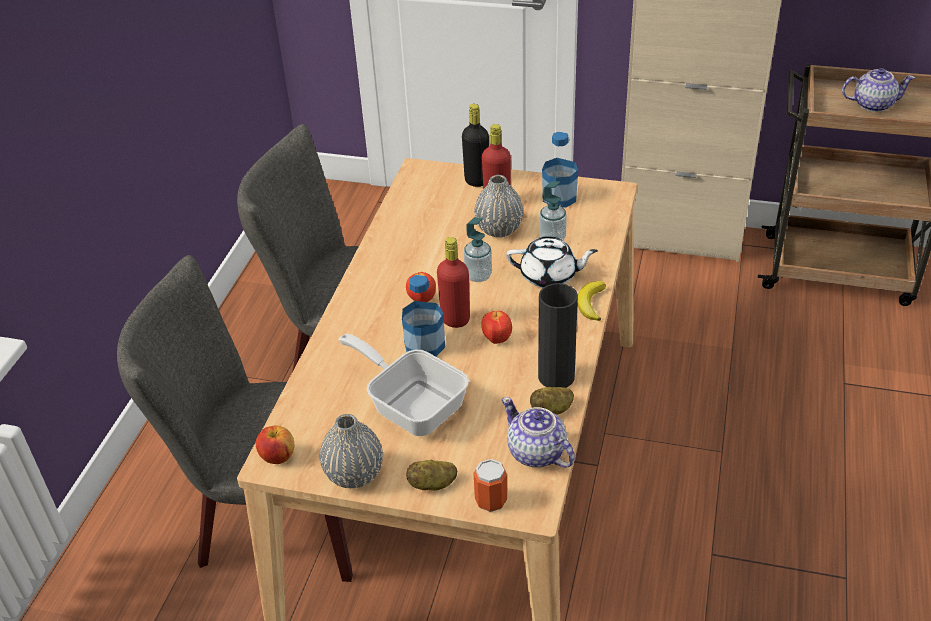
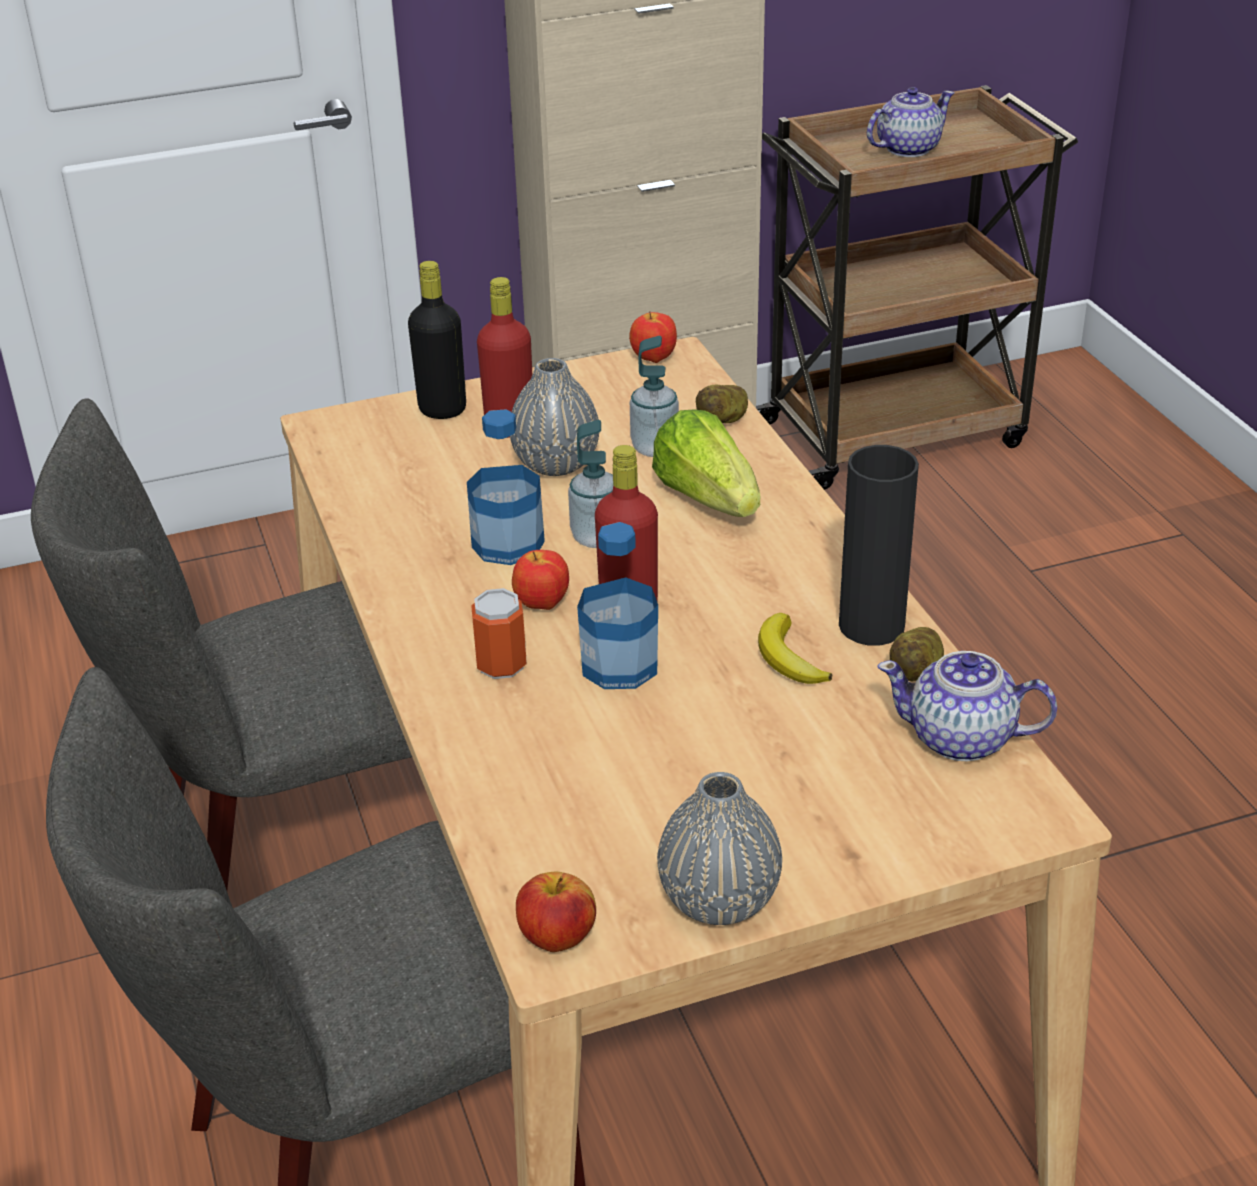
camera: 35 degrees left, 5 degrees down
(411, 404) = (696, 757): frying pan -> none
(432, 484) = (860, 854): potato -> potato (723, 420)
(491, 500) = (972, 833): can -> can (501, 664)
(496, 339) = (725, 612): apple -> apple (653, 359)
(549, 276) = (708, 498): white teapot -> lettuce
(559, 197) = (601, 390): bottle -> bottle (508, 544)
(591, 303) = (809, 511): banana -> banana (789, 658)

